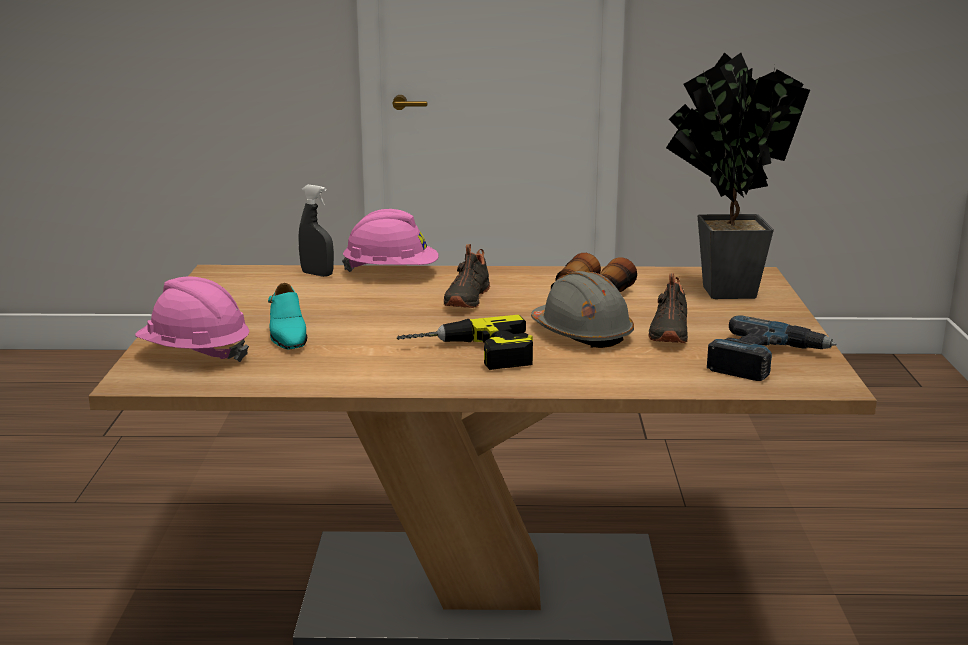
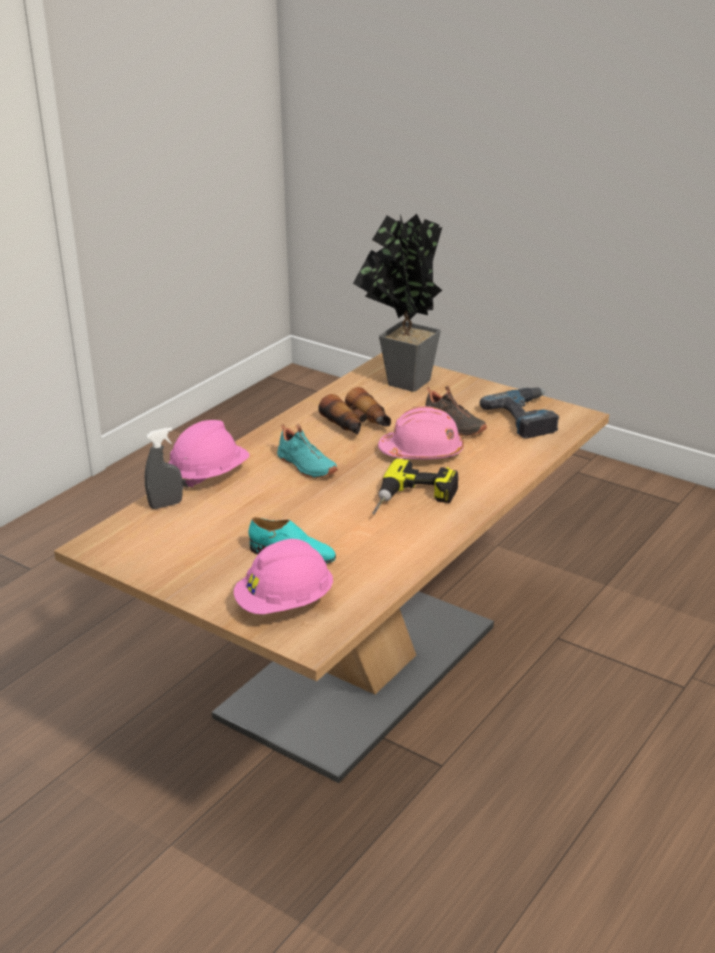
camera: 55 degrees left, 10 degrees up
(465, 299) = (305, 467): black shoe -> turquoise shoe
(582, 333) = (422, 452): grey hard hat -> pink hard hat

